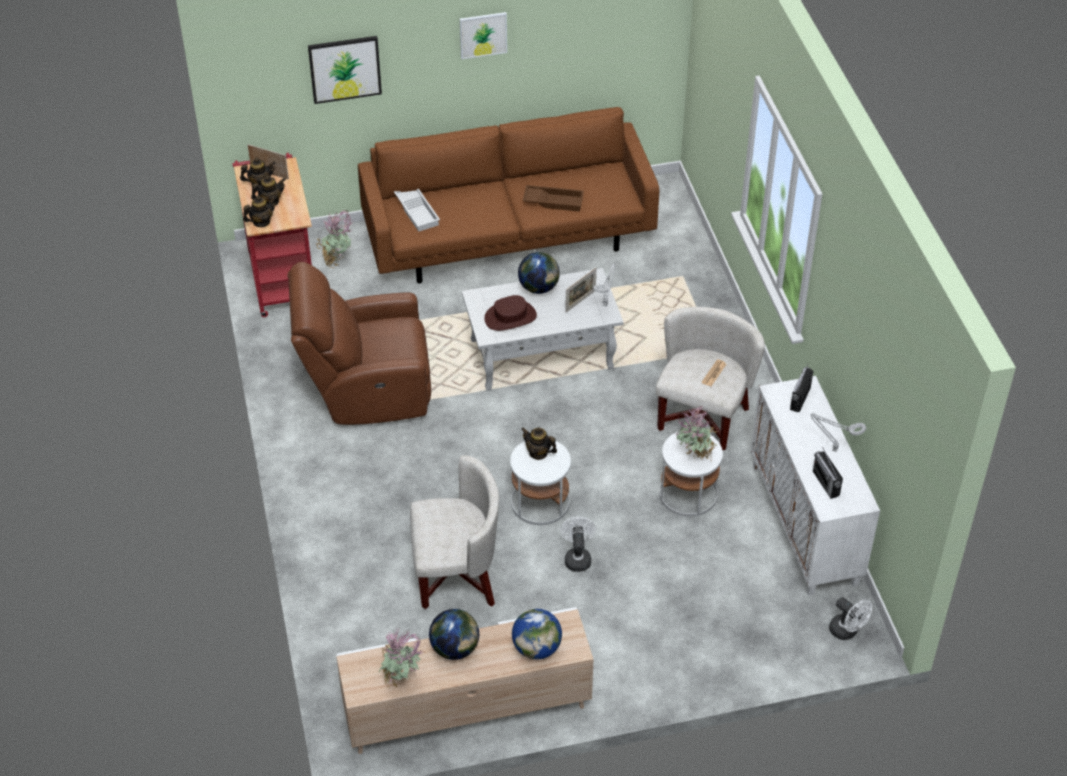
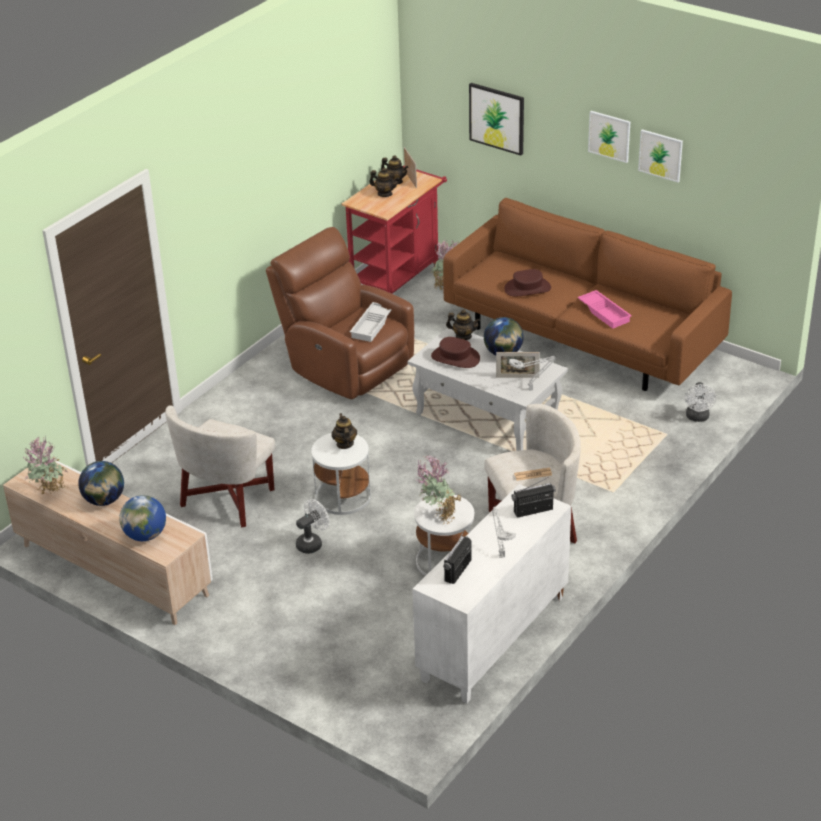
camera: 50 degrees right, 10 degrees down
(261, 222) = (361, 201): teapot -> teapot (463, 336)
(418, 211) = (502, 268): white tray -> white tray (372, 325)
(457, 575) = (227, 499): white armchair -> white armchair turned 75 degrees clockwise
(466, 217) = (527, 288): none -> brown hat
(542, 30) = (660, 155): none -> picture
(554, 201) = (605, 312): brown tray -> pink tray
(847, 632) = (409, 723): white fan -> white fan (698, 418)

